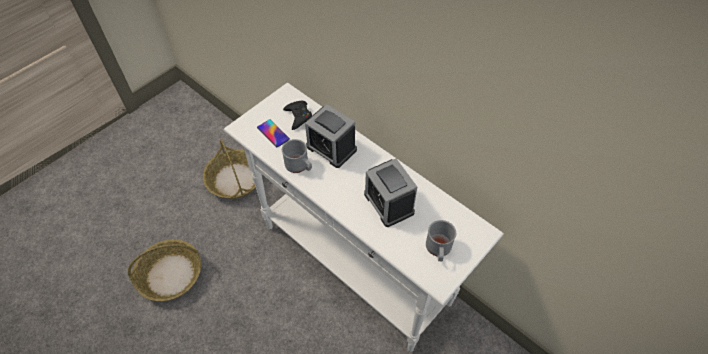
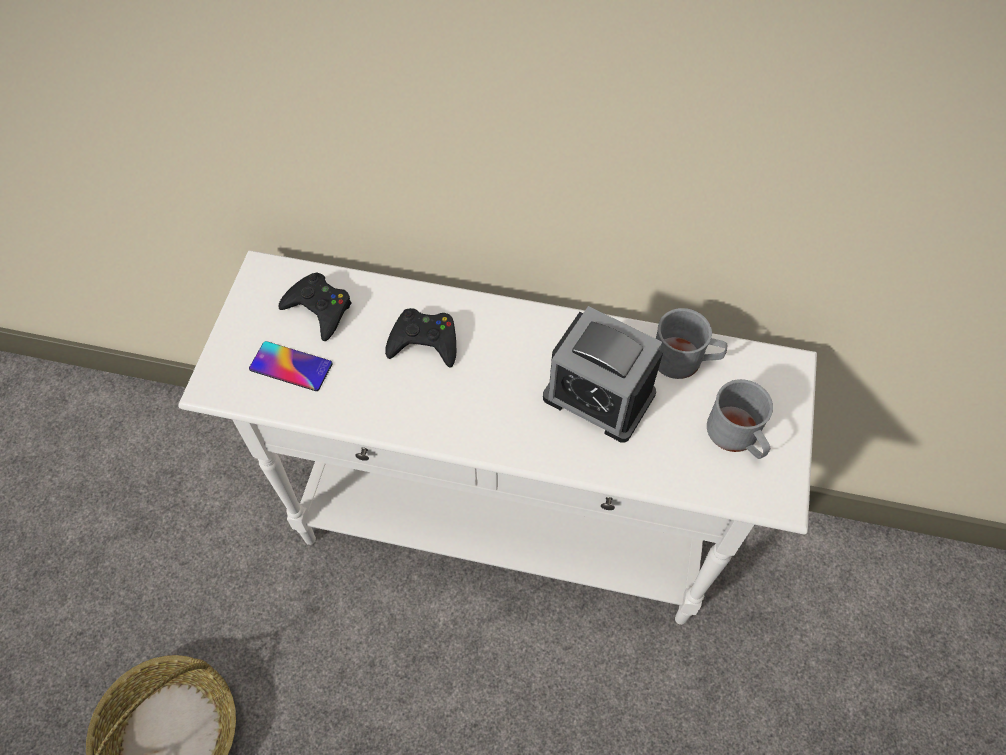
camera: 30 degrees left, 5 degrees up
(234, 179) = (185, 484): basket -> none
(299, 166) = (387, 407): grey mug -> grey mug (685, 359)
(331, 148) = (424, 342): alarm clock -> black game controller

